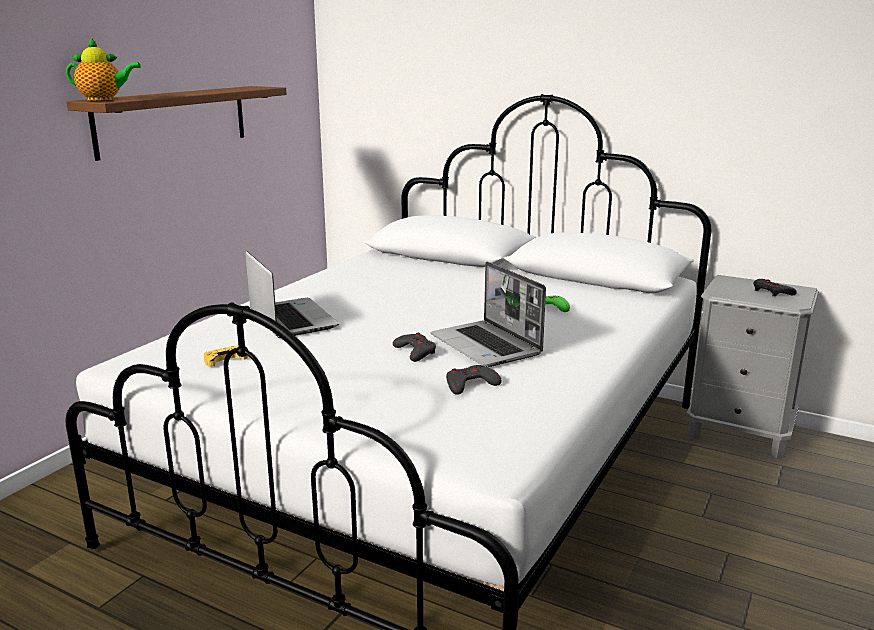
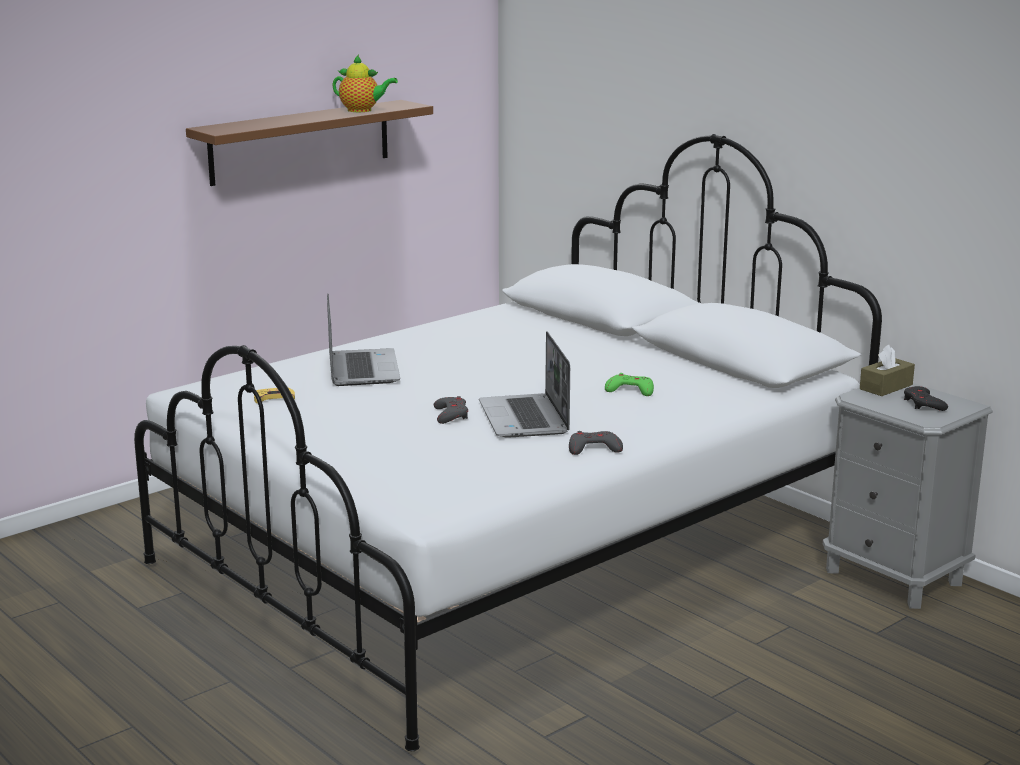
camera: 20 degrees right, 0 degrees up
(104, 99) = (220, 128): teapot -> teapot (362, 110)
(470, 384) = (471, 450): grey game controller -> grey game controller (594, 448)
(728, 283) = (886, 387): none -> brown tissue box

